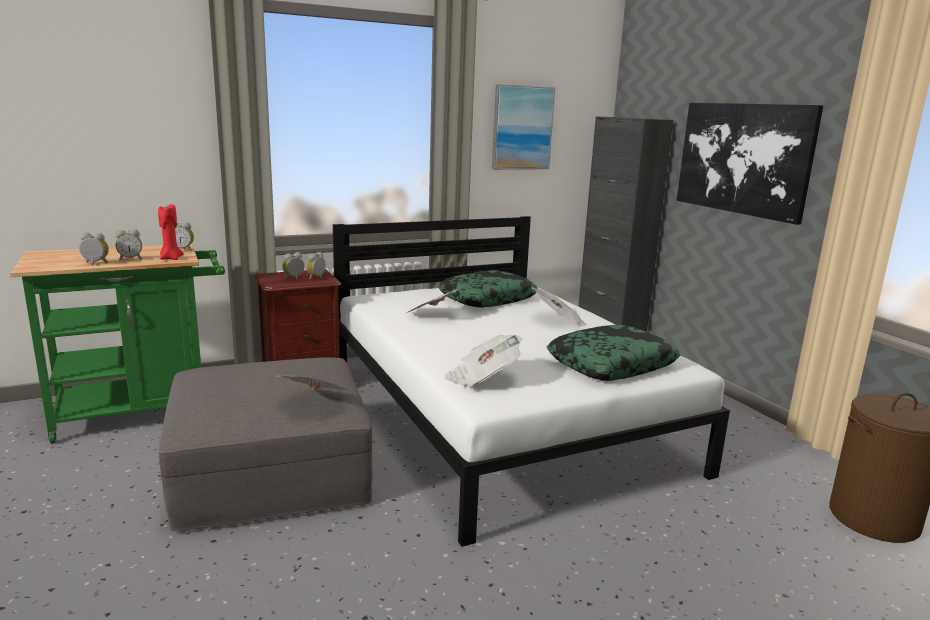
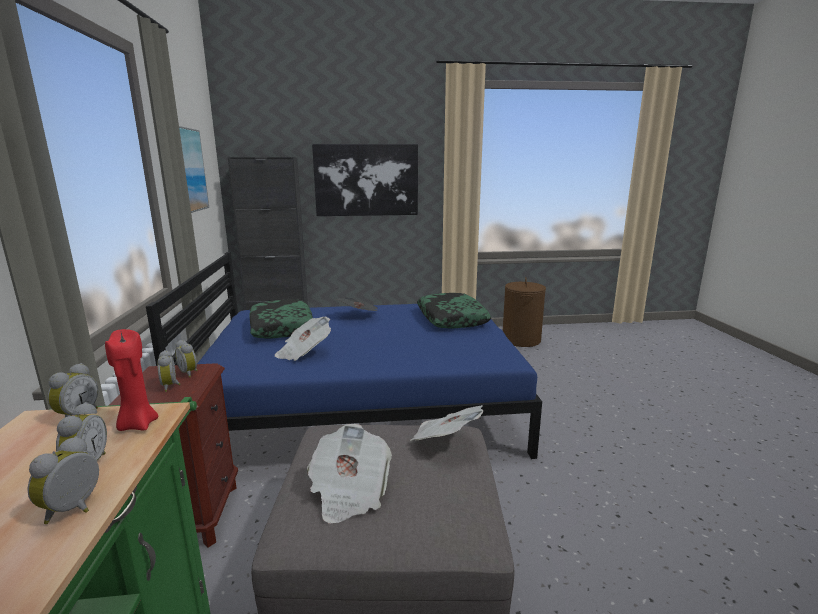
camera: 70 degrees left, 0 degrees up
(482, 378) = (464, 355): newspaper -> newspaper (349, 492)
(500, 416) = (362, 406): white bed -> blue bed

